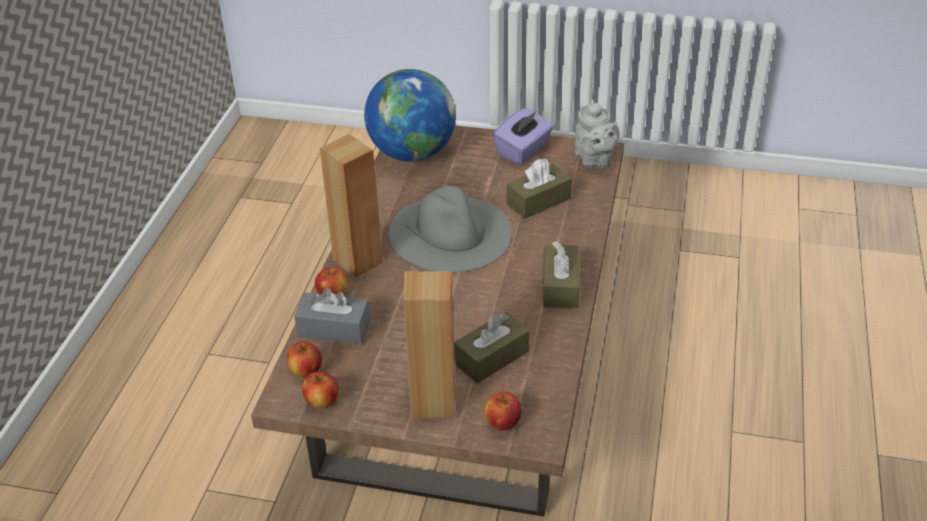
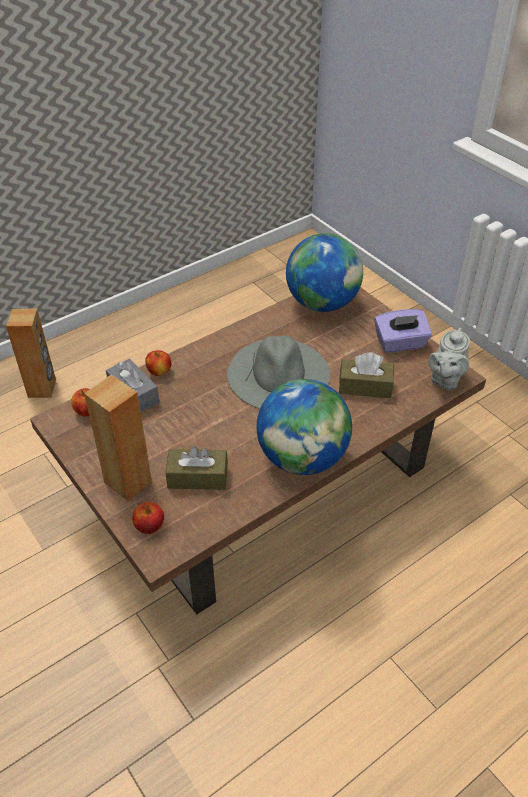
camera: 40 degrees right, 5 degrees up
(322, 401) = (72, 436): apple -> none
(358, 260) = (200, 358): brown speaker -> brown speaker (42, 388)
(560, 286) = (302, 458): brown tissue box -> globe

